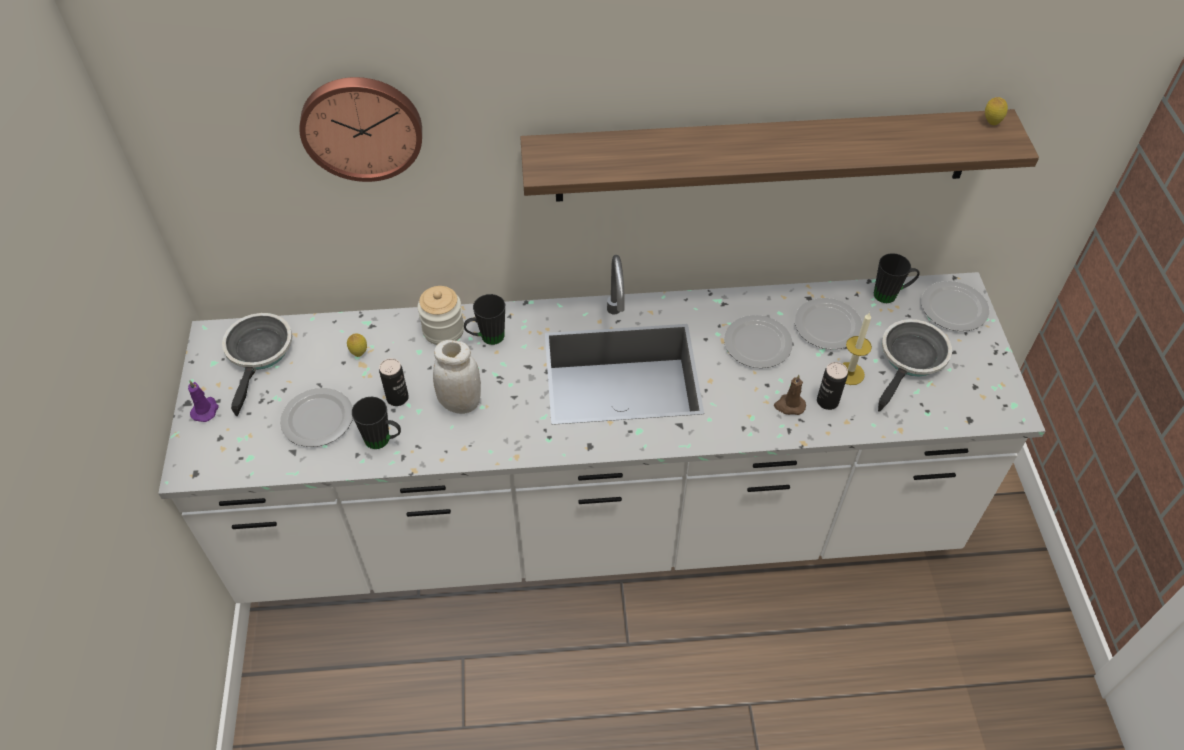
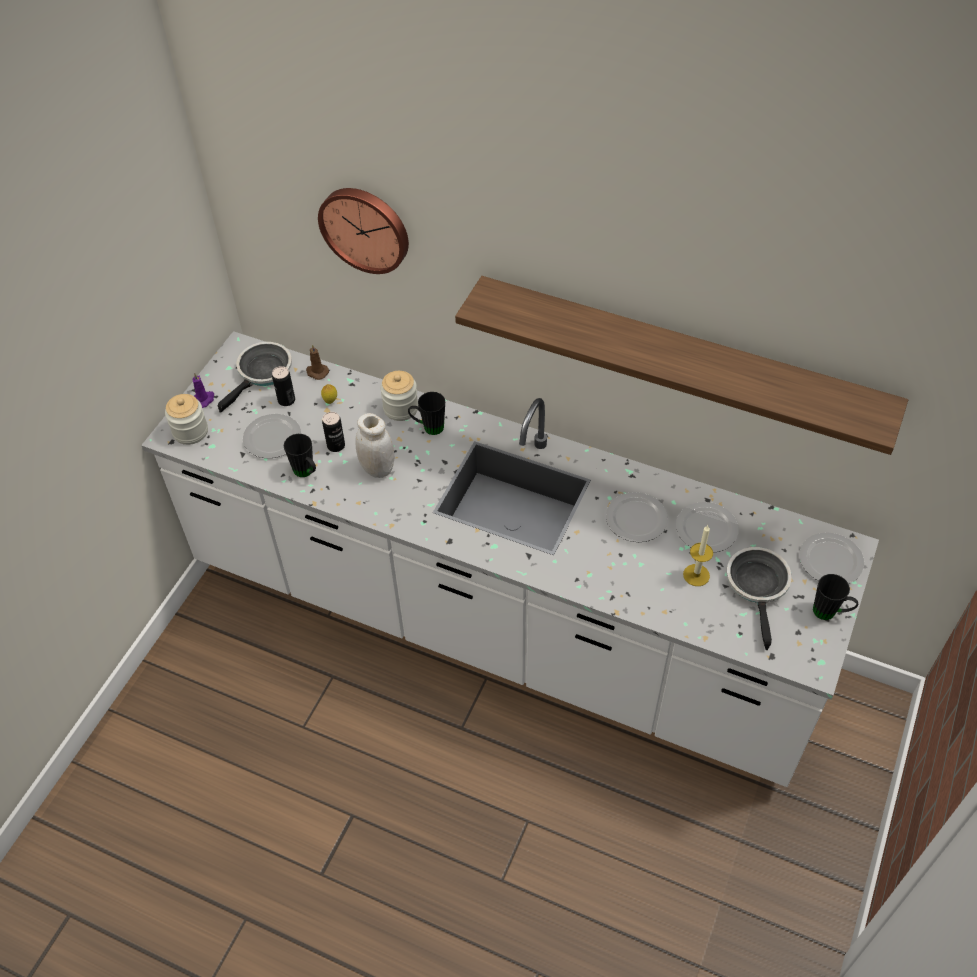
camera: 30 degrees right, 0 degrees up
(212, 452) = (190, 431): none -> jar
(789, 405) = (626, 578): brown candle -> brown candle (316, 372)
(827, 401) = (660, 589): can -> can (286, 400)
(891, 295) = (782, 526): black mug -> black mug (830, 613)
(911, 360) = (758, 587): frying pan -> frying pan turned 60 degrees counterclockwise
(991, 122) = (876, 403): lemon -> none

